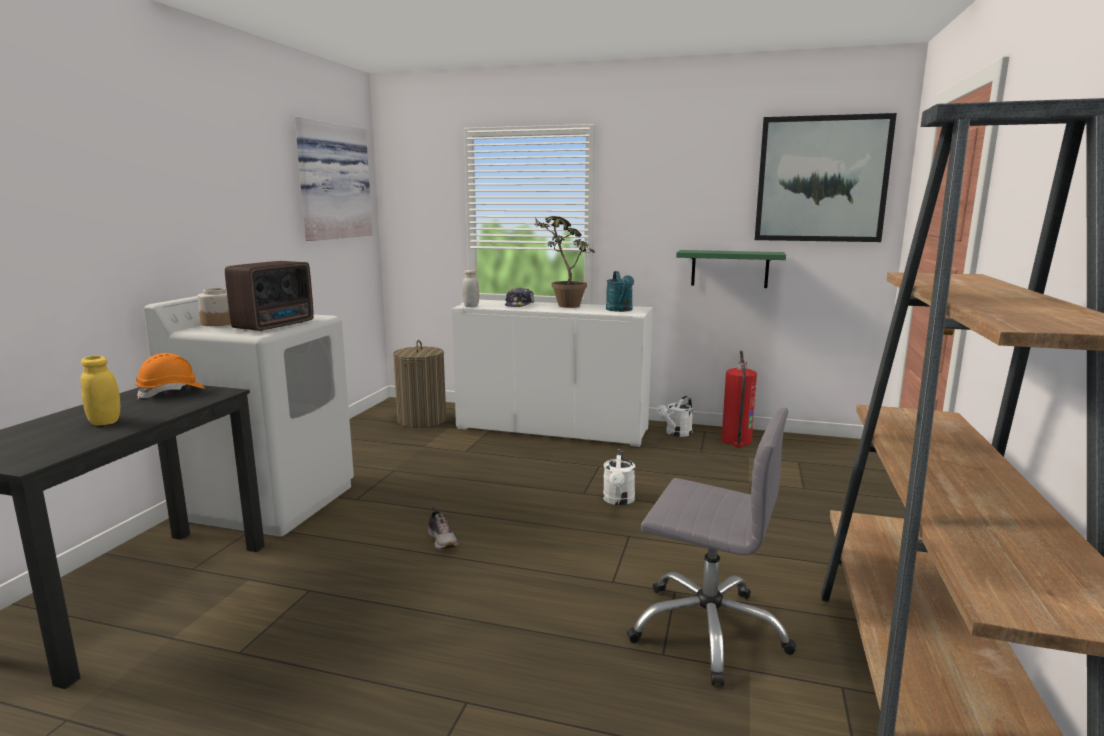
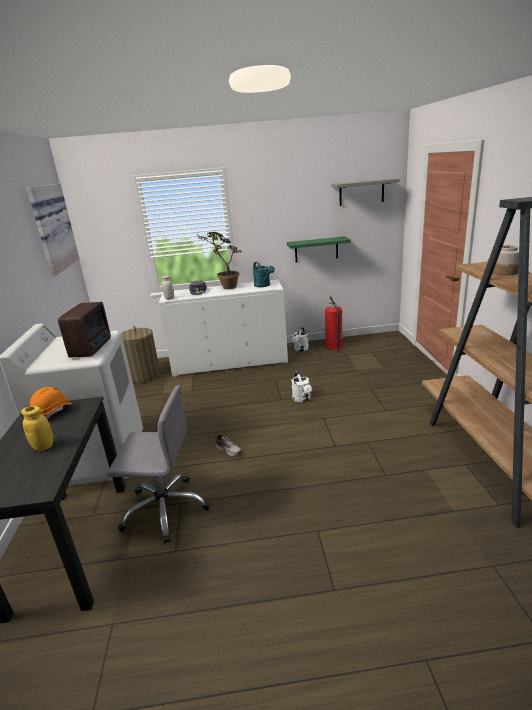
camera: 20 degrees left, 10 degrees up
(219, 323) = (50, 355): jar -> jar (505, 272)
(708, 629) = (395, 456): grey office chair -> grey office chair (165, 509)
(821, 179) = (361, 192): picture -> grey shelf

